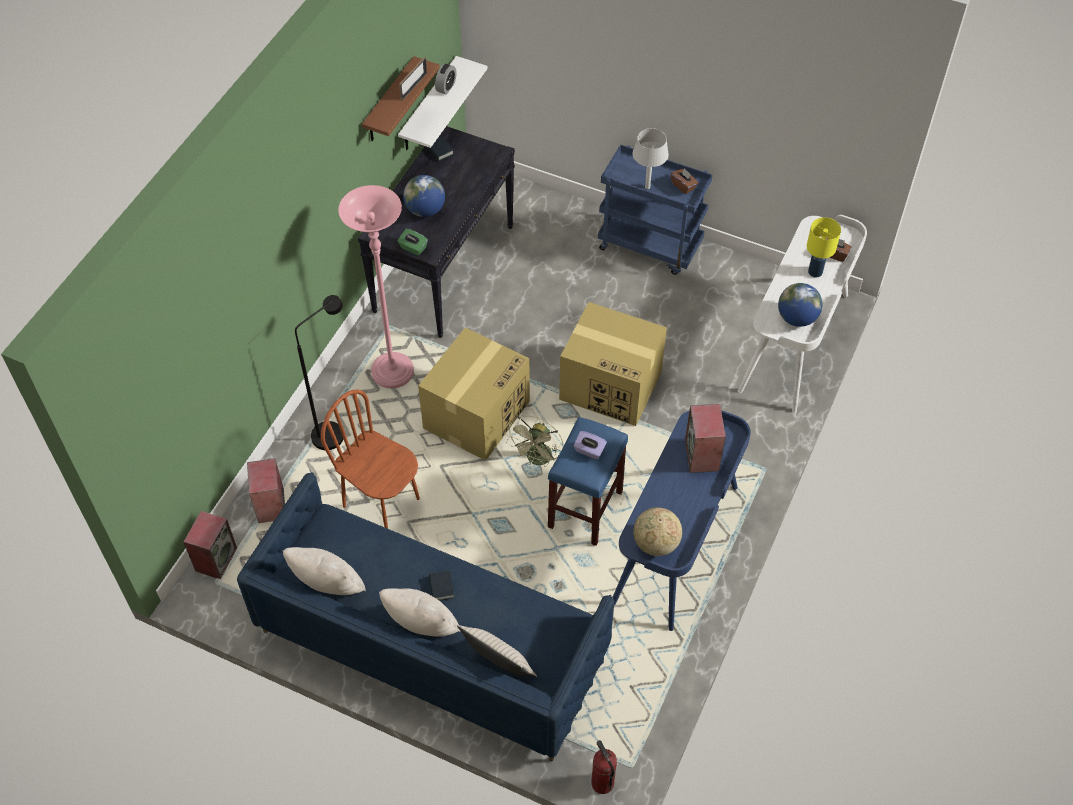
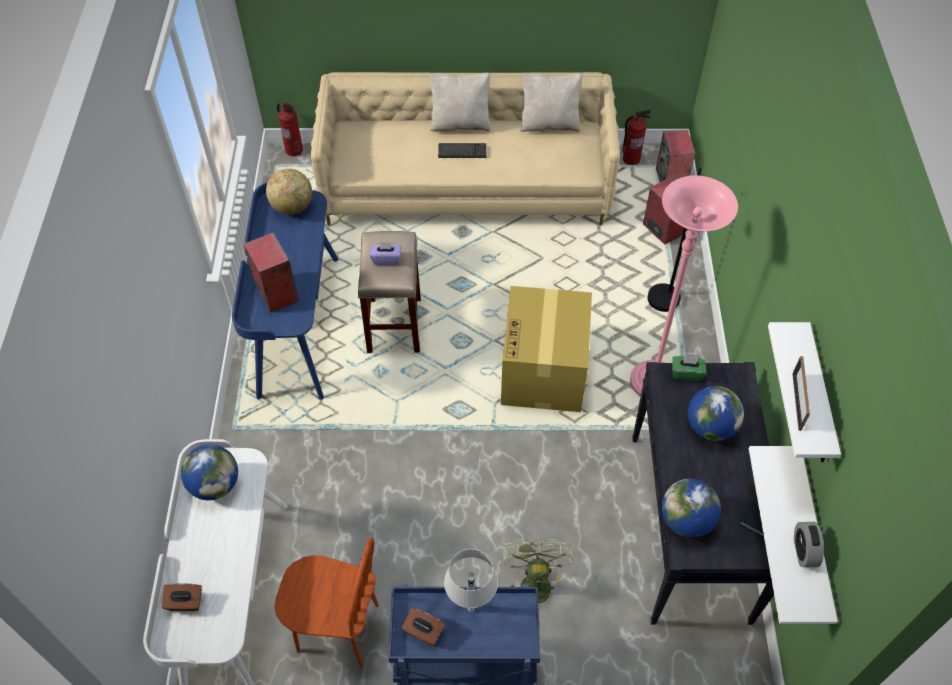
camera: 155 degrees right, 0 degrees up
(235, 603) = (631, 159): none -> fire extinguisher
(381, 502) = (575, 265): brown chair -> brown chair (338, 629)
(389, 102) = (818, 398): brown shelf -> white shelf
(431, 642) = (466, 186): blue sofa -> beige sofa
(441, 587) = (462, 151): book -> keyboard
(485, 167) = (686, 520): none -> globe
(498, 666) = (388, 121): beige pillow -> none
(538, 460) = (460, 352): green fan -> green fan (533, 581)
(585, 508) = (395, 326): blue stool -> beige stool
(612, 386) = (425, 456): cardboard box -> none
(814, 272) = (207, 562): yellow table lamp -> none

